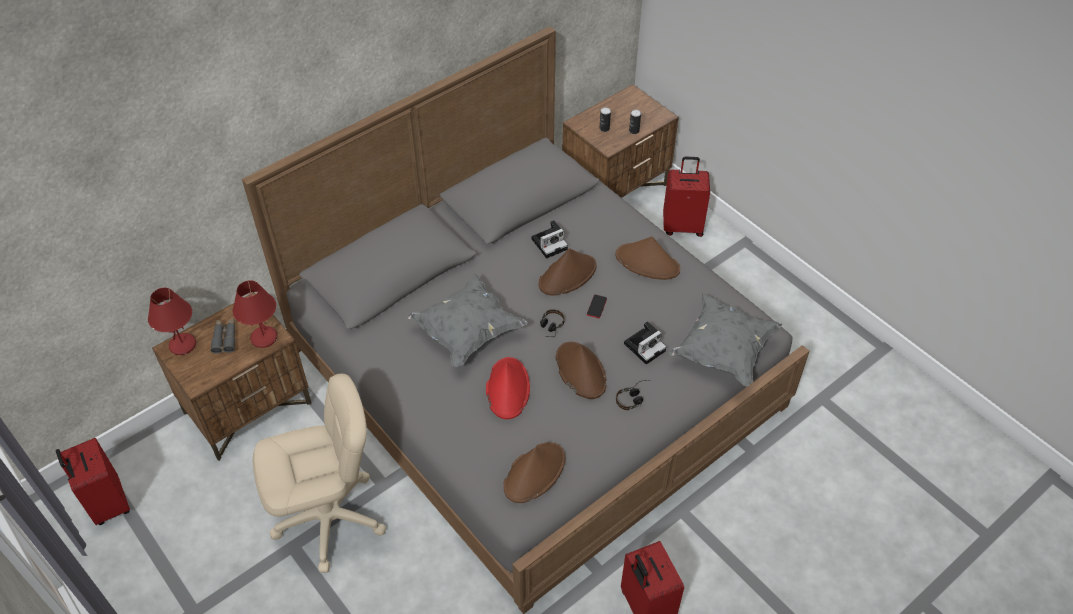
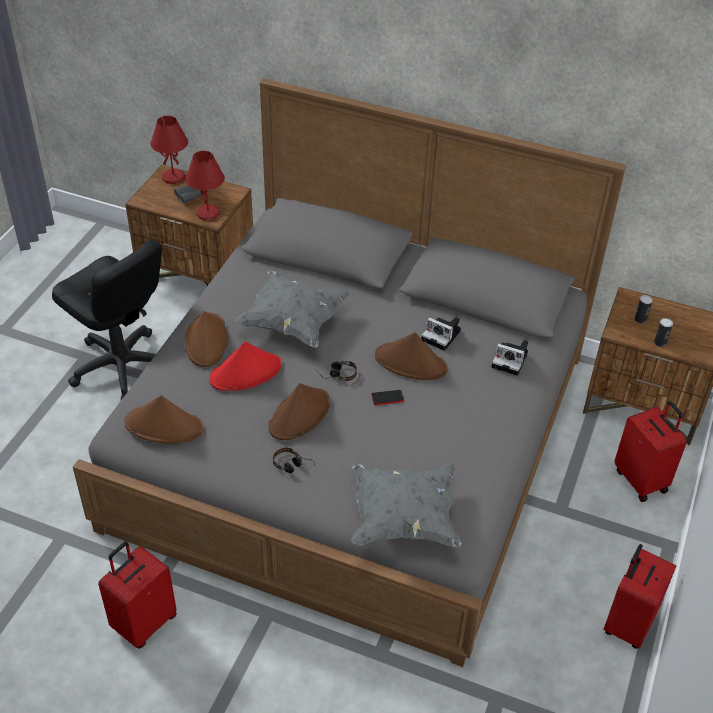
camera: 60 degrees right, 5 degrees down
(108, 504) = (70, 244): red suitcase -> red suitcase (627, 623)
(330, 519) = (121, 367): beige office chair -> black office chair
(645, 346) = (364, 452): camera -> camera (511, 360)
(647, 262) = (476, 416): brown hat -> brown hat (207, 341)

